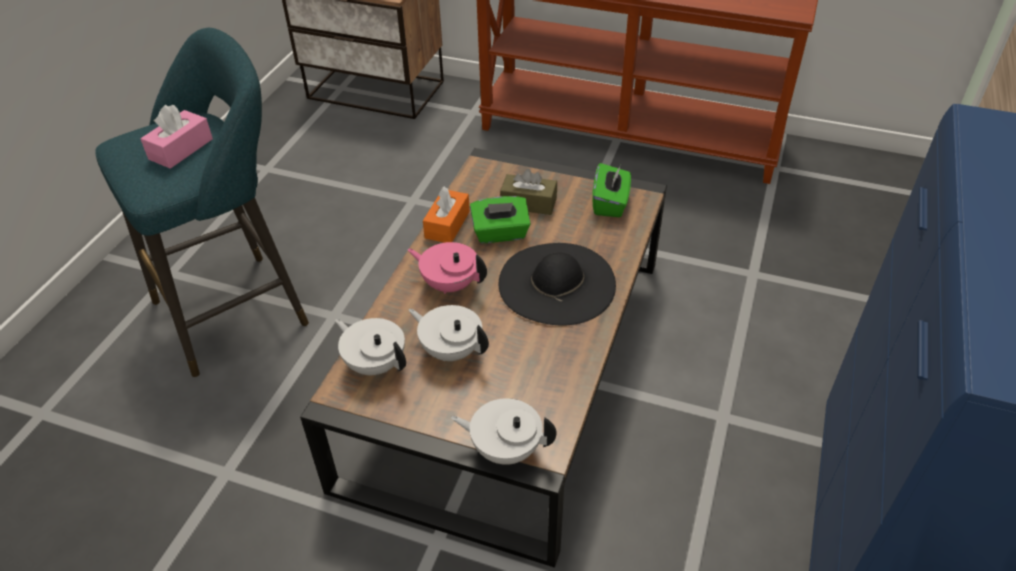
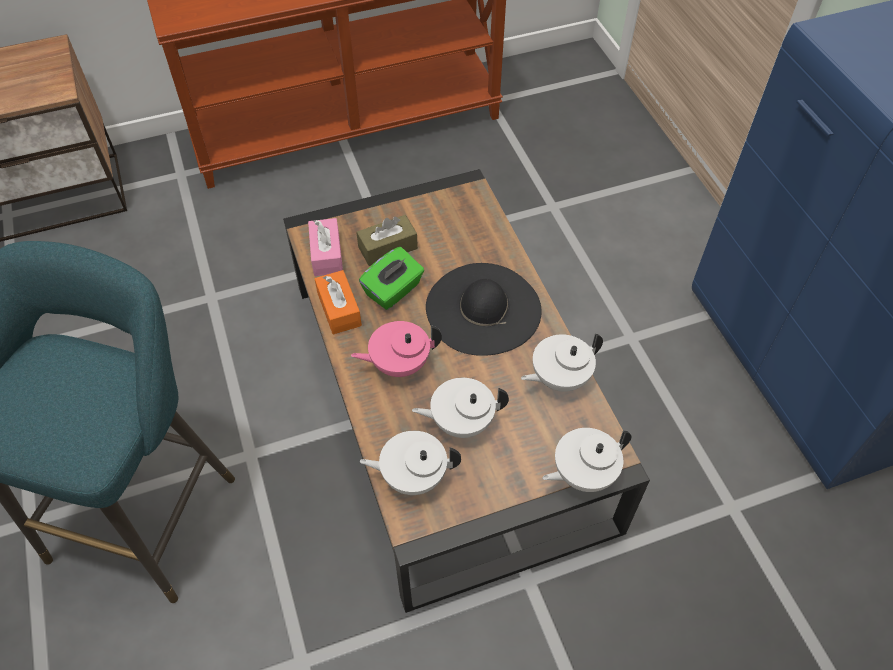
camera: 40 degrees left, 10 degrees up
(181, 149) = (70, 394): pink tissue box -> pink tissue box (326, 254)
(564, 367) = (559, 377): none -> white teapot
(610, 203) = (453, 210): green tissue box -> none

